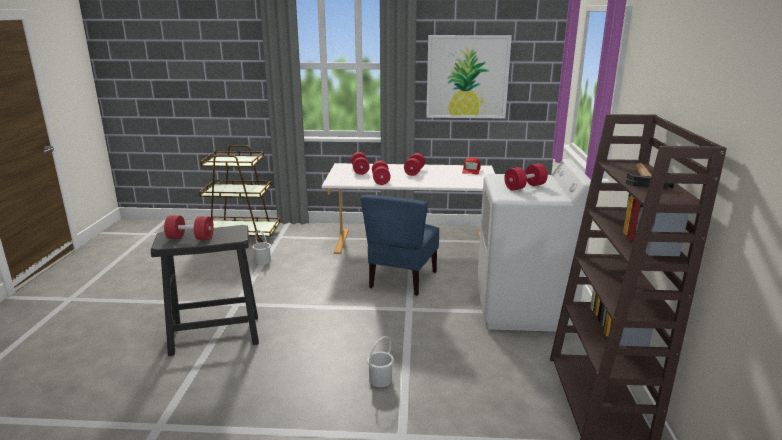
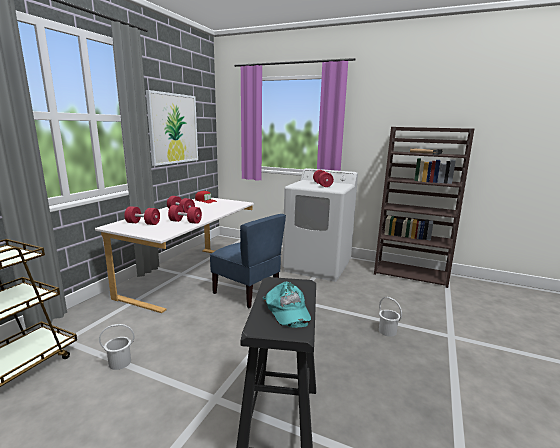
camera: 70 degrees left, 5 degrees down
(190, 238) = (287, 310): red dumbbell -> turquoise cap

